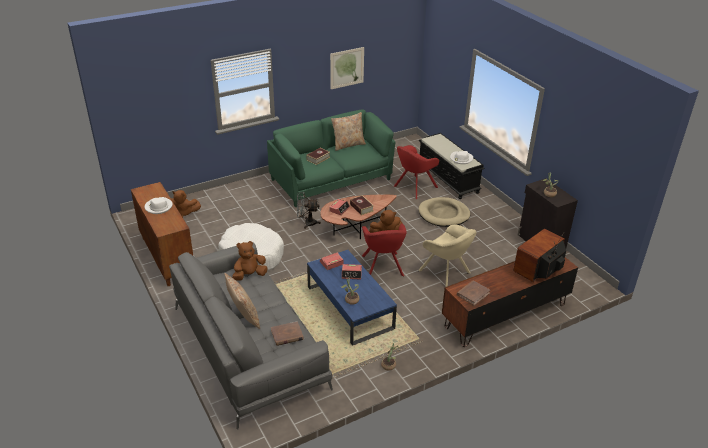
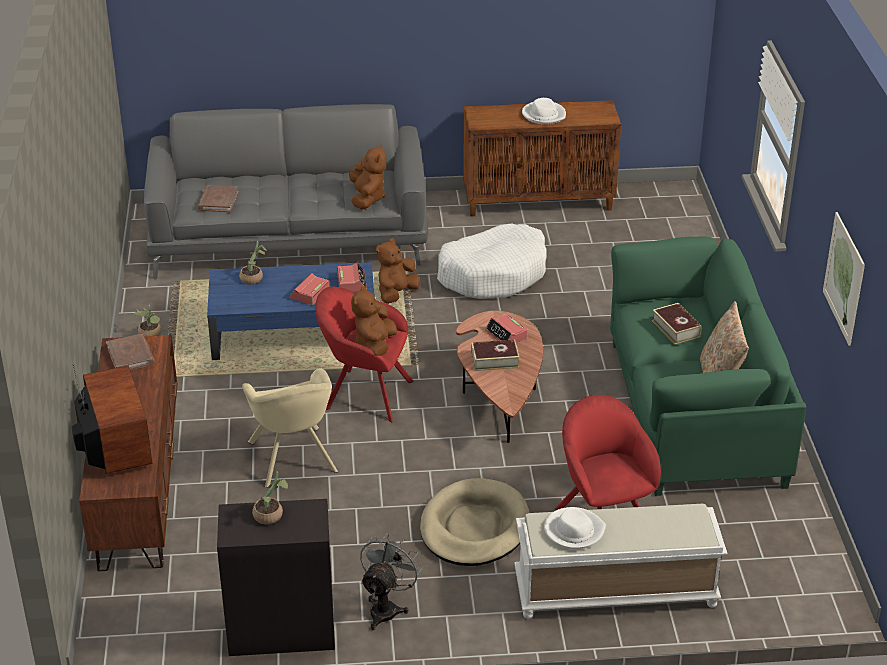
camera: 115 degrees right, 0 degrees up
(184, 212) = (659, 232): brown plush toy -> brown plush toy (396, 294)
(244, 316) = (284, 180): beige pillow -> none
(307, 223) = (551, 346): grey fan -> grey fan (387, 608)
(446, 273) = (293, 460): beige armchair -> beige armchair turned 90 degrees counterclockwise
(448, 178) = (614, 592): black bench -> white bench

